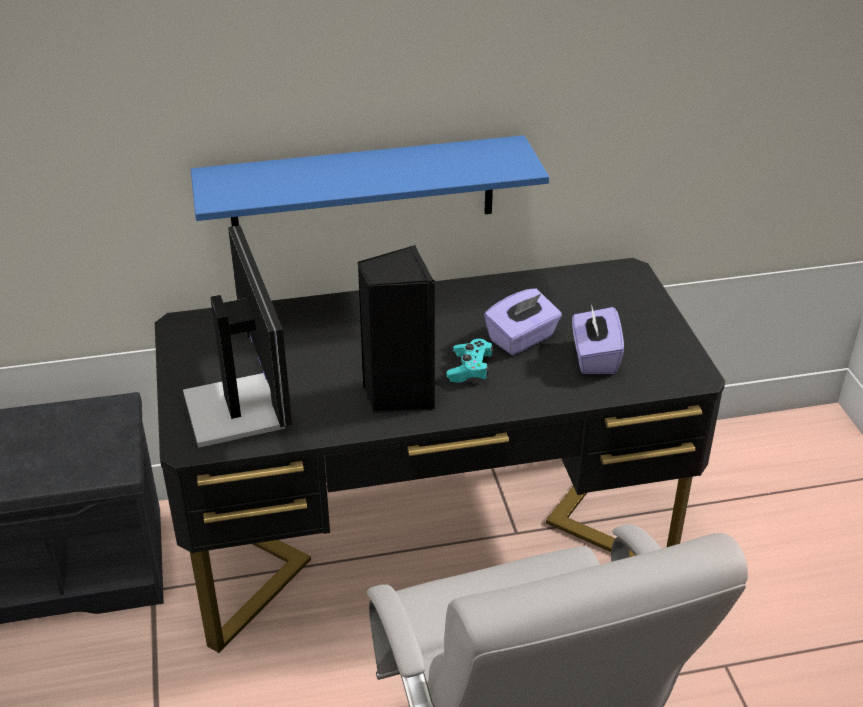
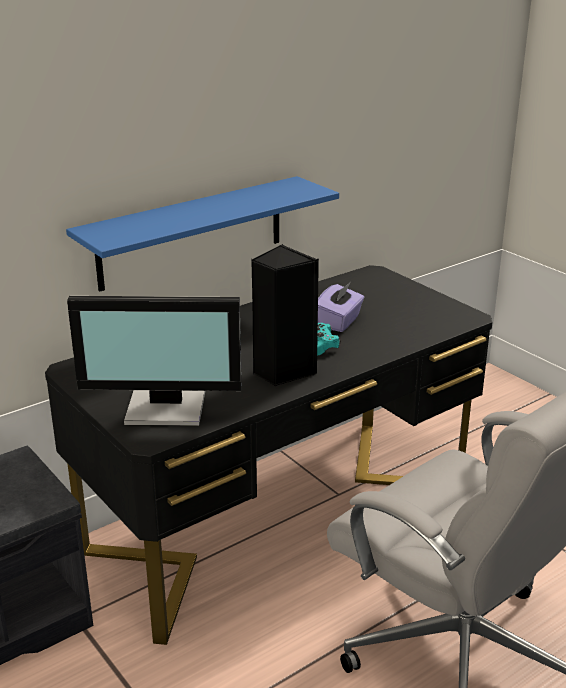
camera: 25 degrees left, 10 degrees down
(238, 409) = (167, 408): monitor -> monitor turned 135 degrees clockwise
(594, 357) = (397, 321): purple tissue box -> none

